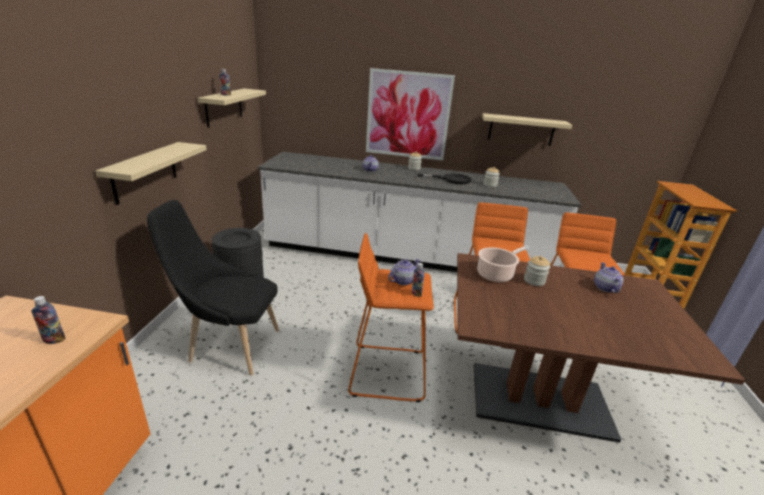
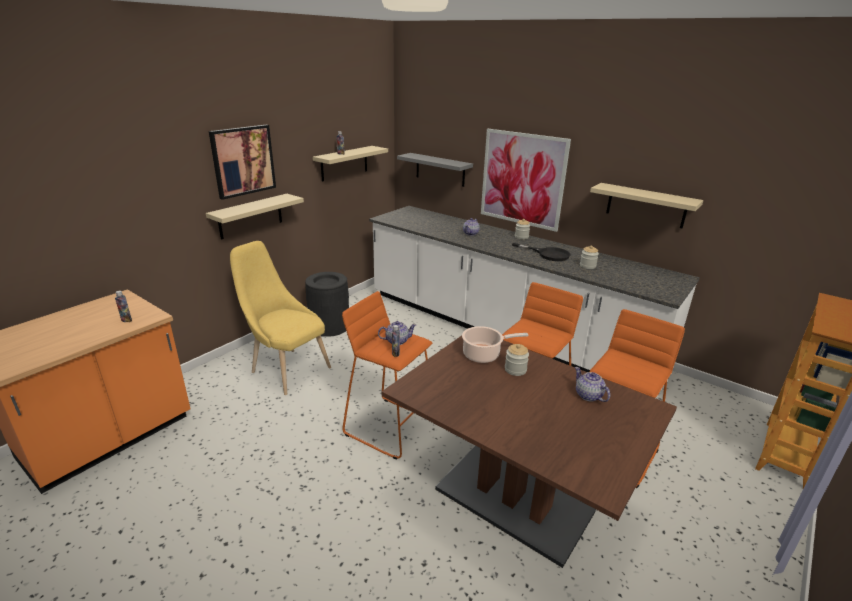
camera: 30 degrees right, 0 degrees up
(131, 99) = (243, 161): none -> picture
(229, 345) = (287, 369): black chair -> yellow chair
(317, 112) = (440, 169): none -> grey shelf
(605, 288) = (588, 396): teapot -> teapot turned 60 degrees counterclockwise

